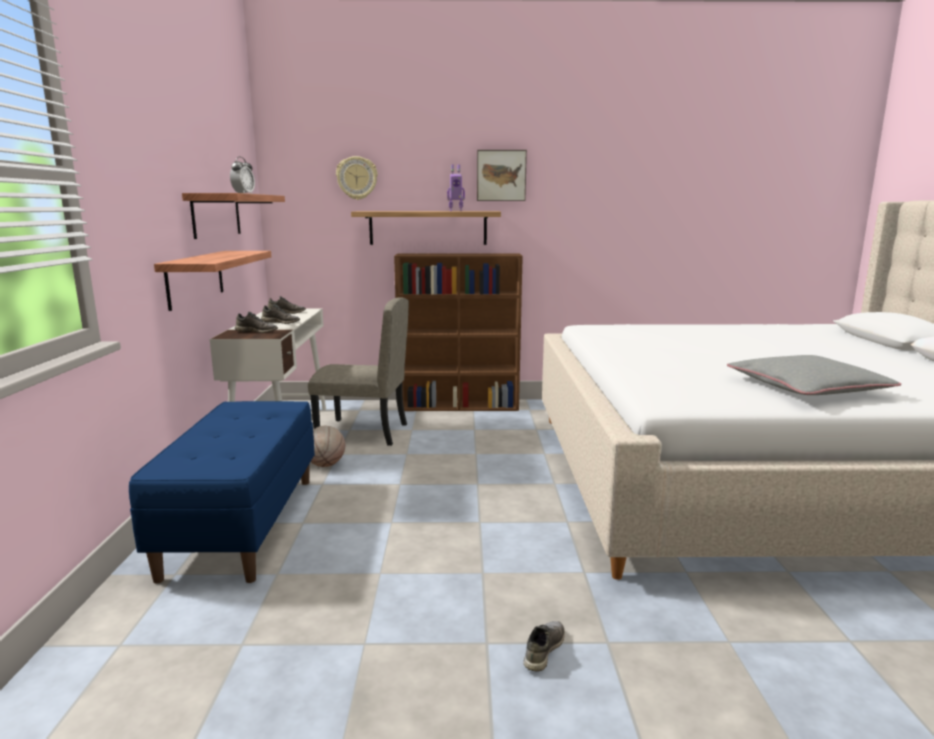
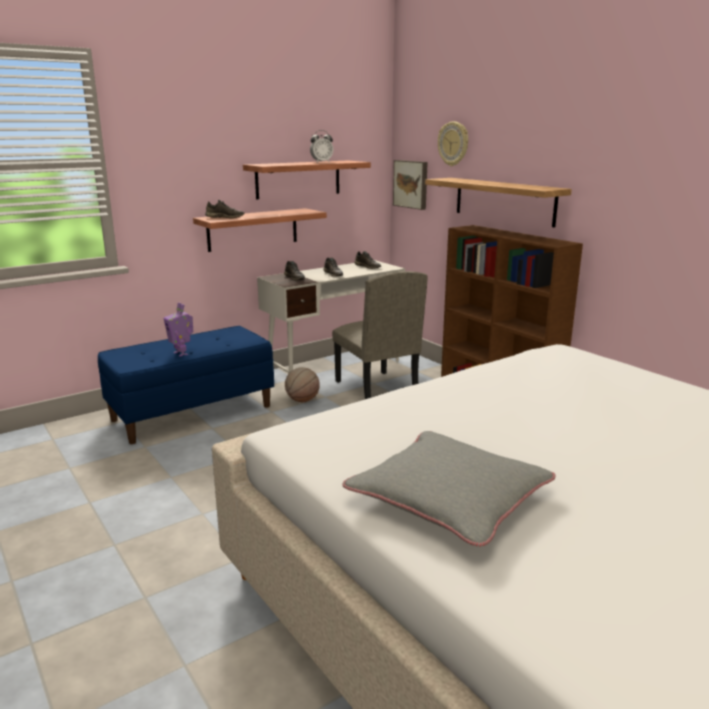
camera: 55 degrees right, 5 degrees up
(455, 211) = (521, 185): toy robot -> toy robot (181, 353)
(501, 175) = (578, 145): picture -> picture (411, 184)
(543, 650) = (118, 570): grey shoe -> grey shoe (225, 217)

